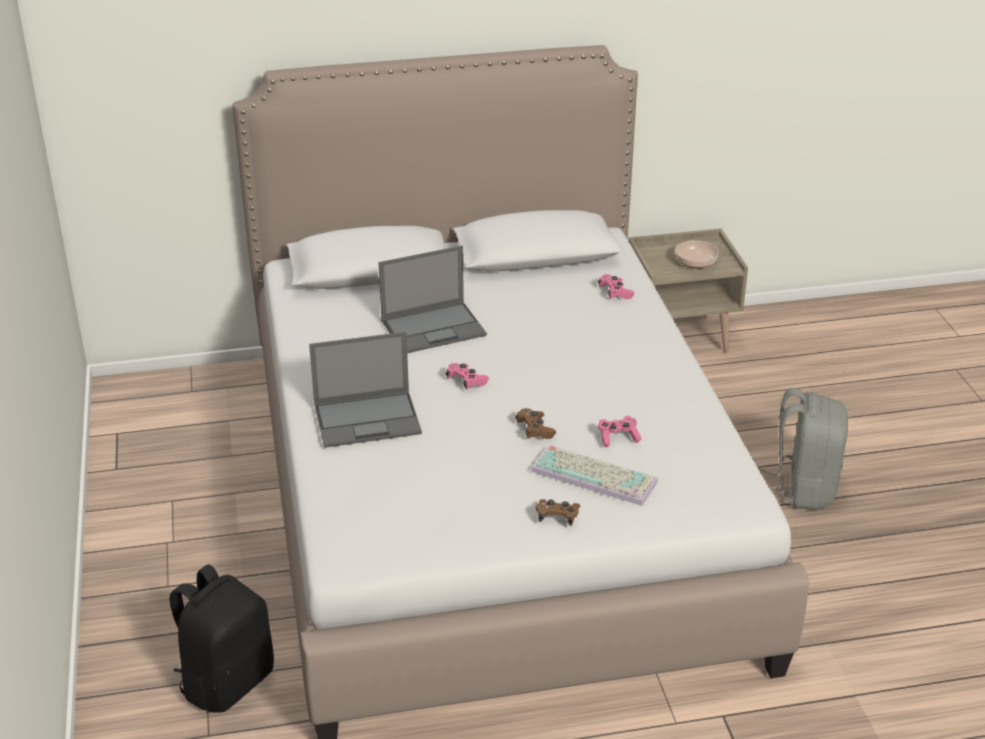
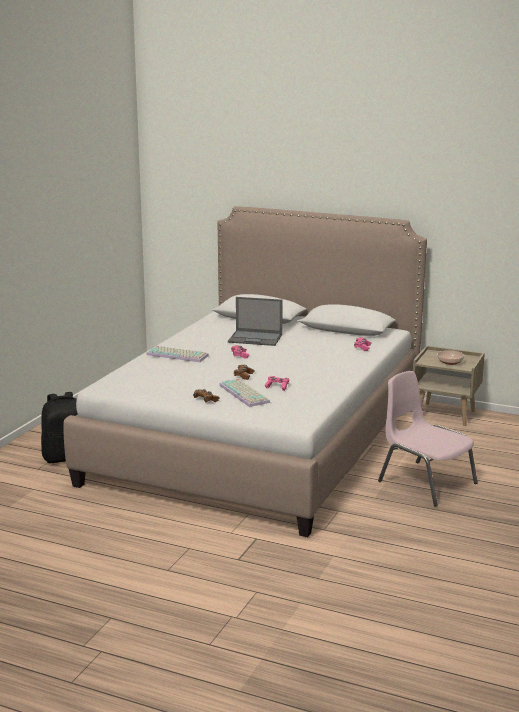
camera: 35 degrees right, 15 degrees down
(368, 419) = (178, 355): laptop -> keyboard
(802, 488) = (425, 482): grey backpack -> pink chair

